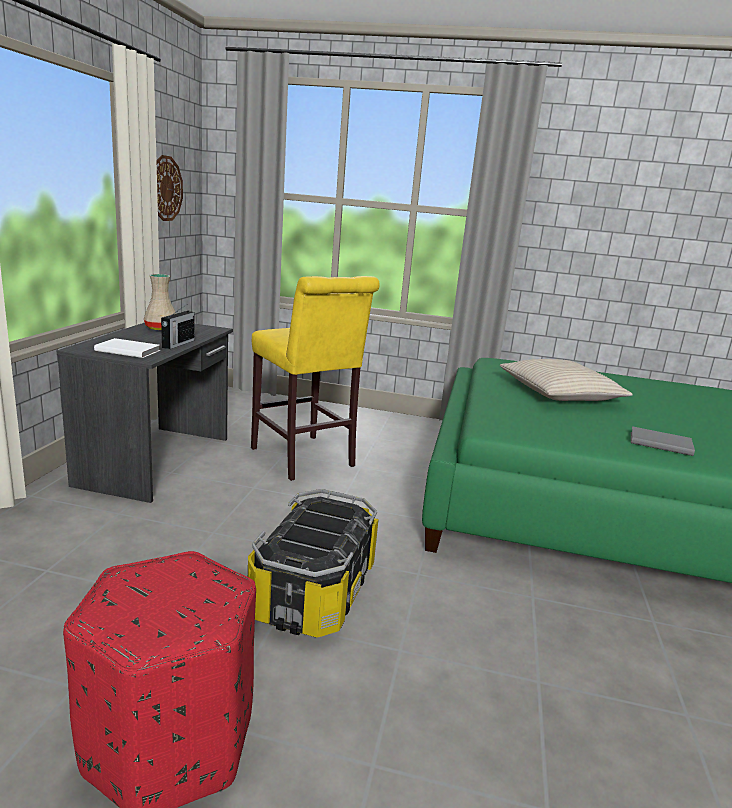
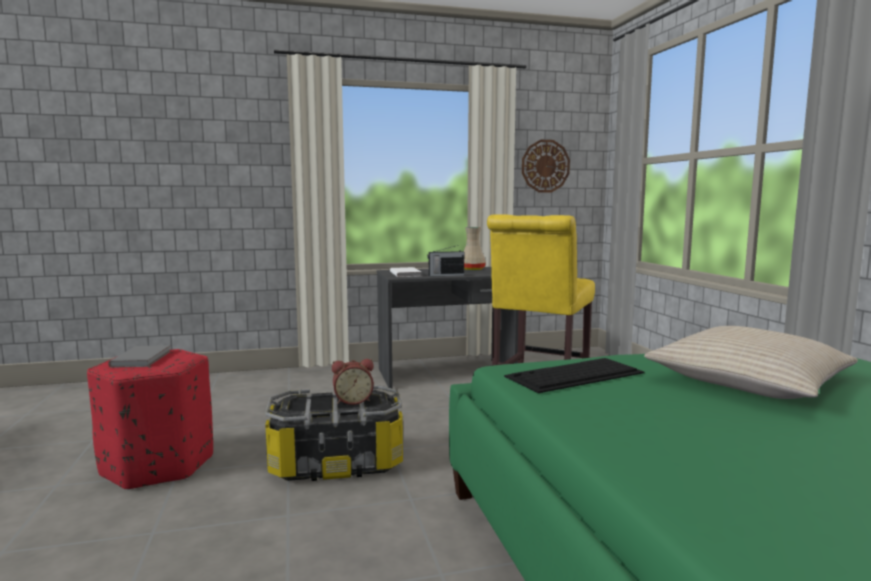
camera: 65 degrees right, 10 degrees down
(322, 518) = (353, 400): none -> alarm clock
(525, 420) = (574, 375): none -> keyboard
(659, 443) = (676, 446): grey book -> grey book (143, 358)

